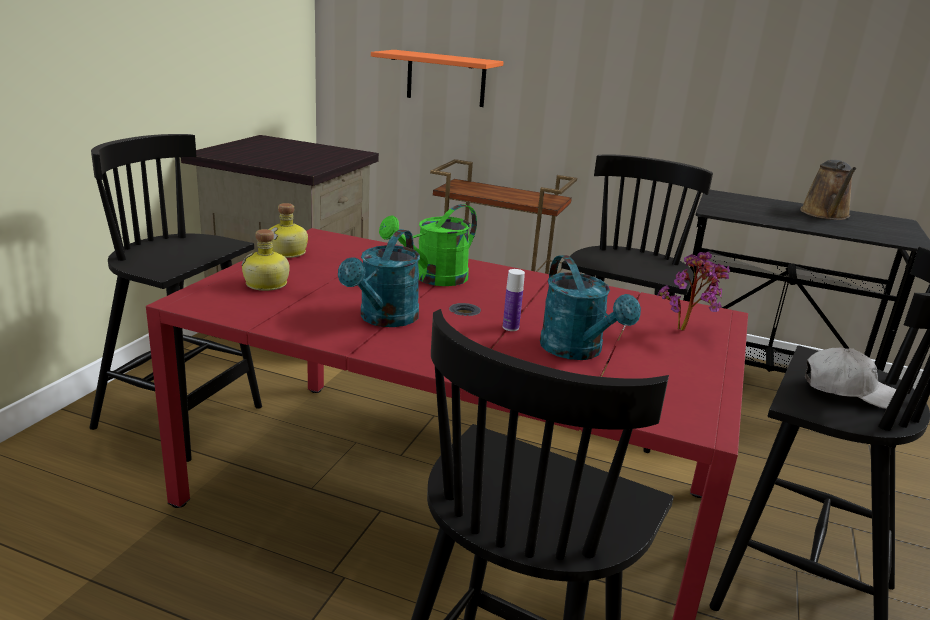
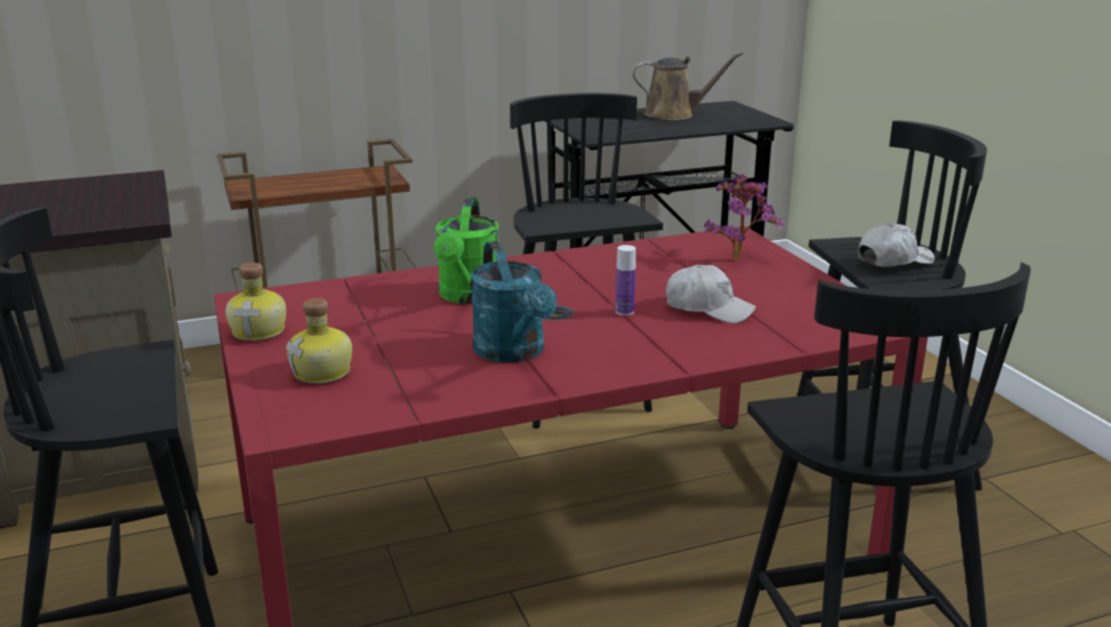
camera: 40 degrees left, 0 degrees up
(446, 78) = (174, 45): orange shelf -> none
(577, 351) = (708, 308): turquoise watering can -> white cap
(825, 215) = (674, 115): brown watering can -> brown watering can turned 60 degrees counterclockwise

